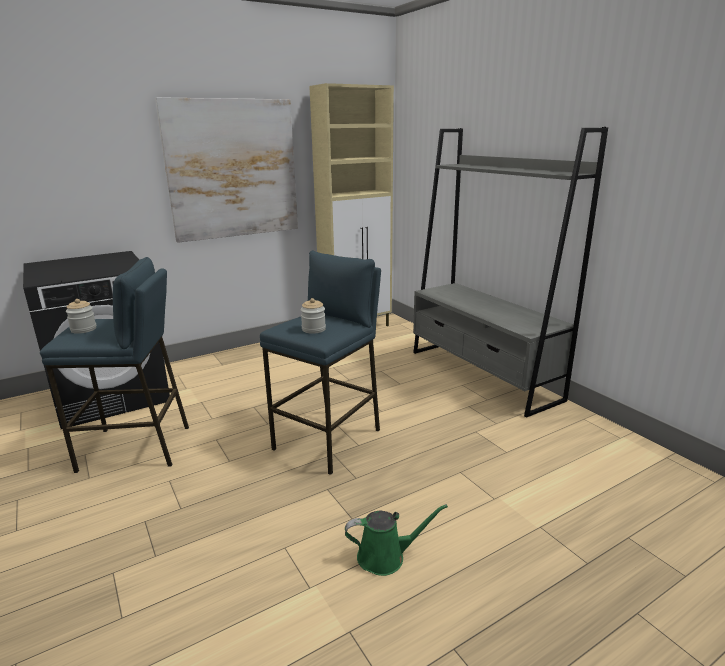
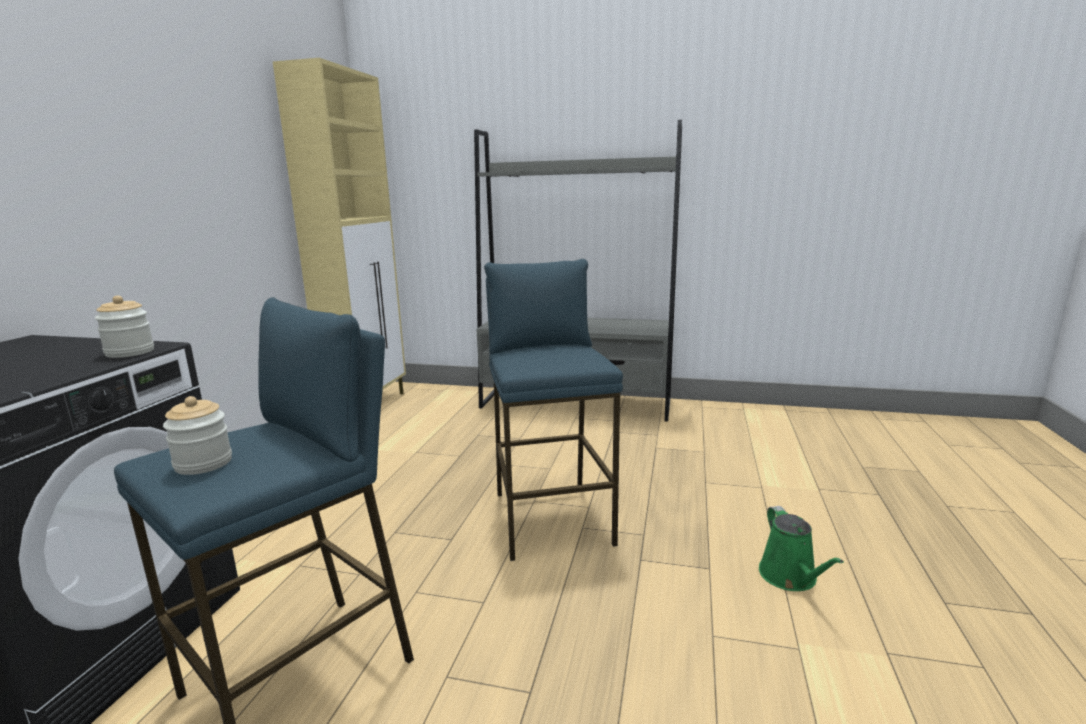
camera: 45 degrees left, 5 degrees down
(233, 169) = (188, 178): picture -> none
(313, 329) = (563, 358): jar -> jar (130, 352)
(385, 557) = (790, 577): green watering can -> green watering can turned 135 degrees clockwise

